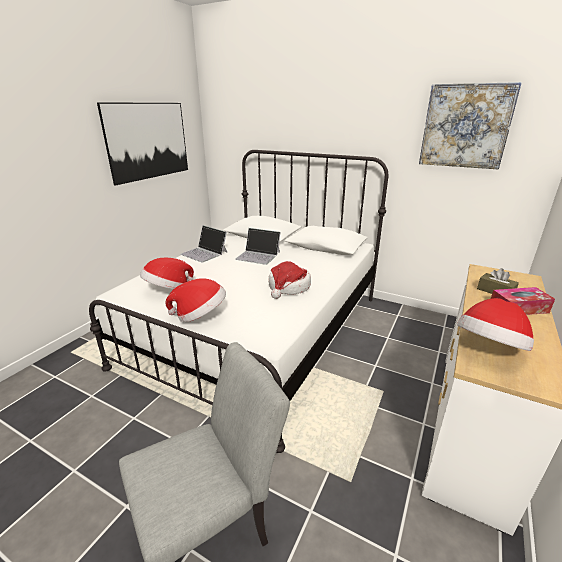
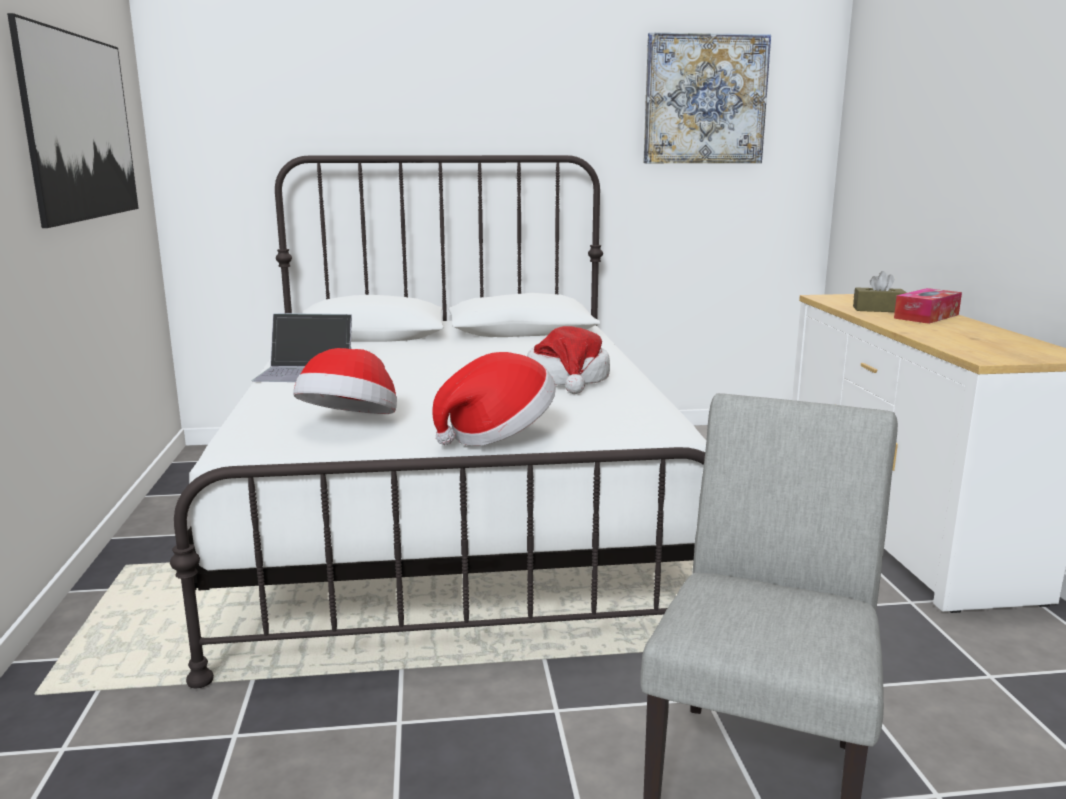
camera: 35 degrees left, 10 degrees down
(258, 255) = (427, 357): laptop -> none
(489, 348) = (968, 345): hat -> none

